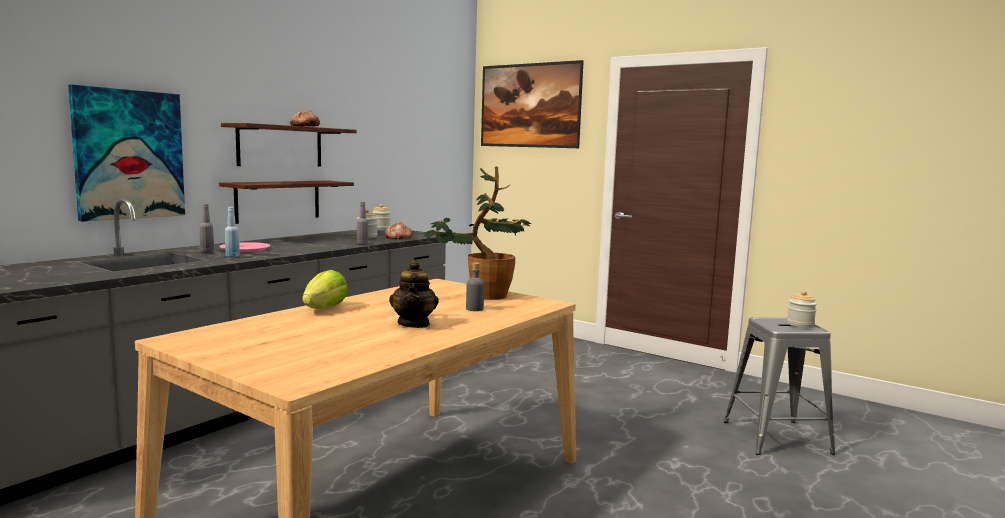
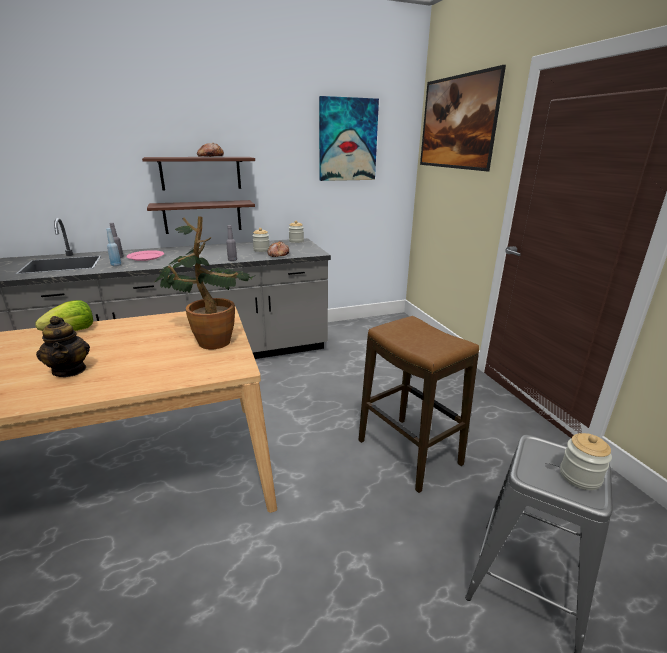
camera: 35 degrees right, 15 degrees up
(129, 154) = (73, 184): picture -> picture (347, 140)
(414, 324) = (70, 370): teapot -> teapot turned 60 degrees counterclockwise
(474, 309) = (158, 360): grey bottle -> none
(621, 402) = (408, 452): none -> stool

